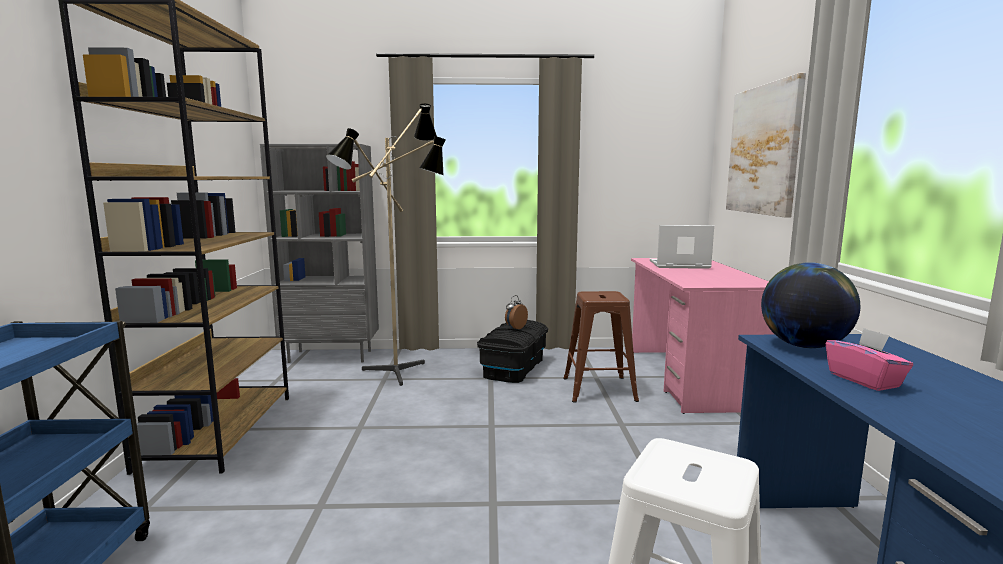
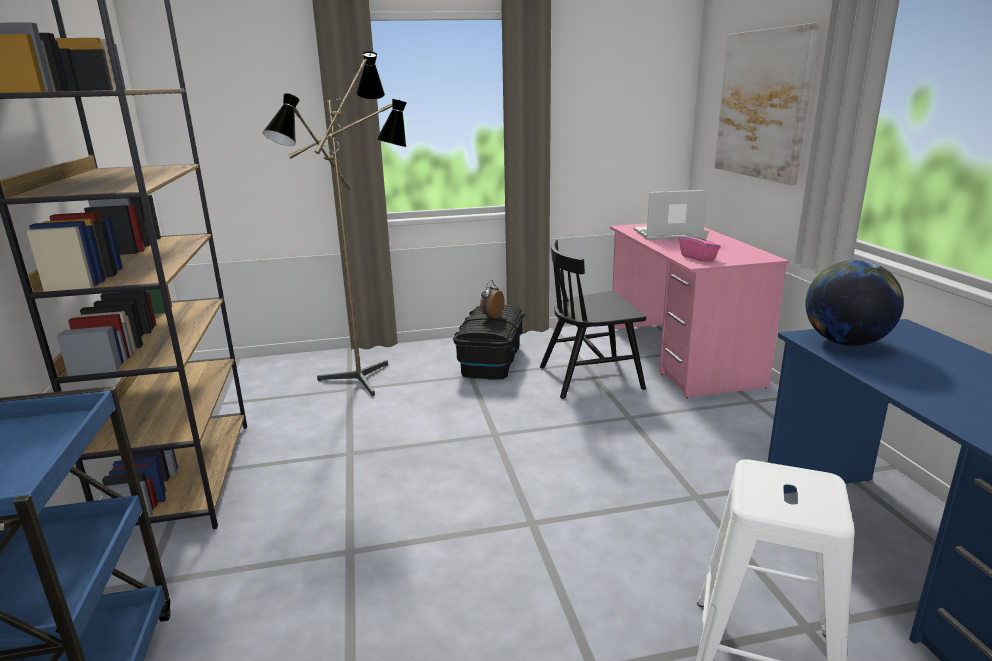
camera: 10 degrees left, 10 degrees up
(331, 356) = (271, 365): grey bookcase -> none
(598, 388) = (591, 377): brown stool -> black chair
(864, 380) = (916, 381): pink tissue box -> pink tissue box (698, 257)

